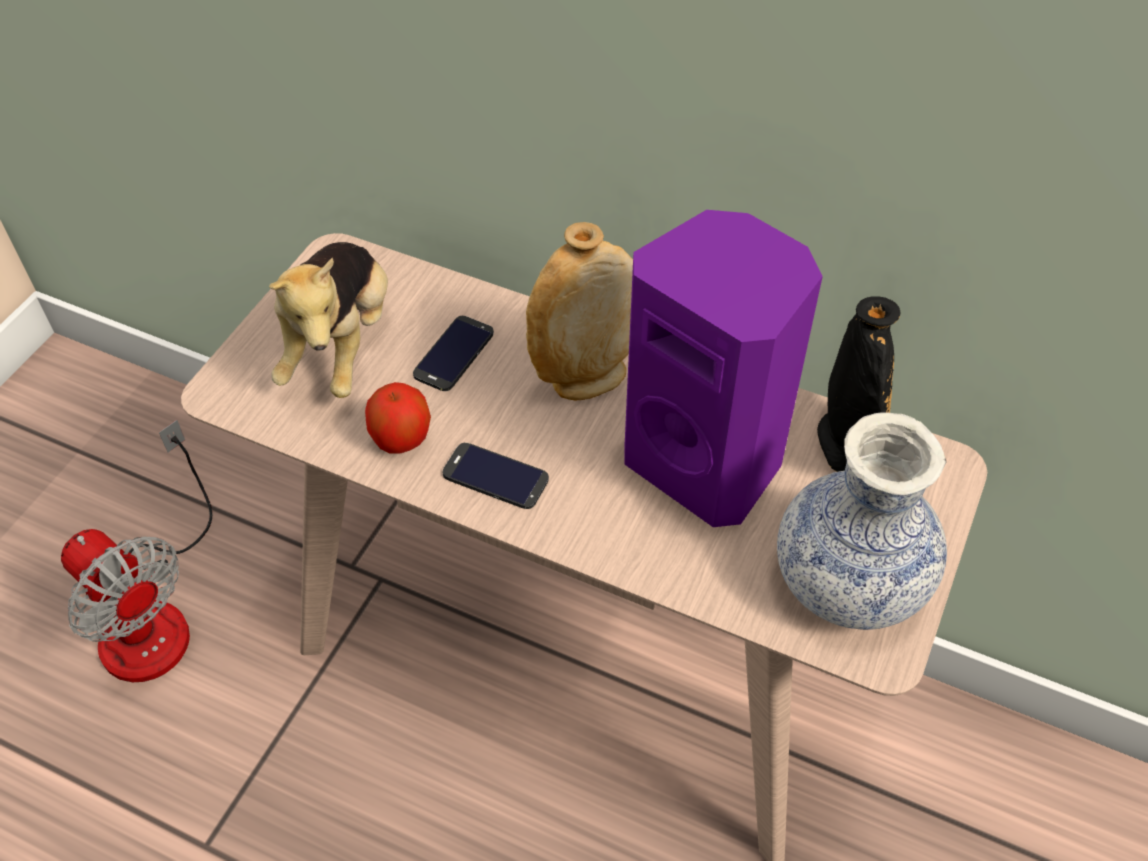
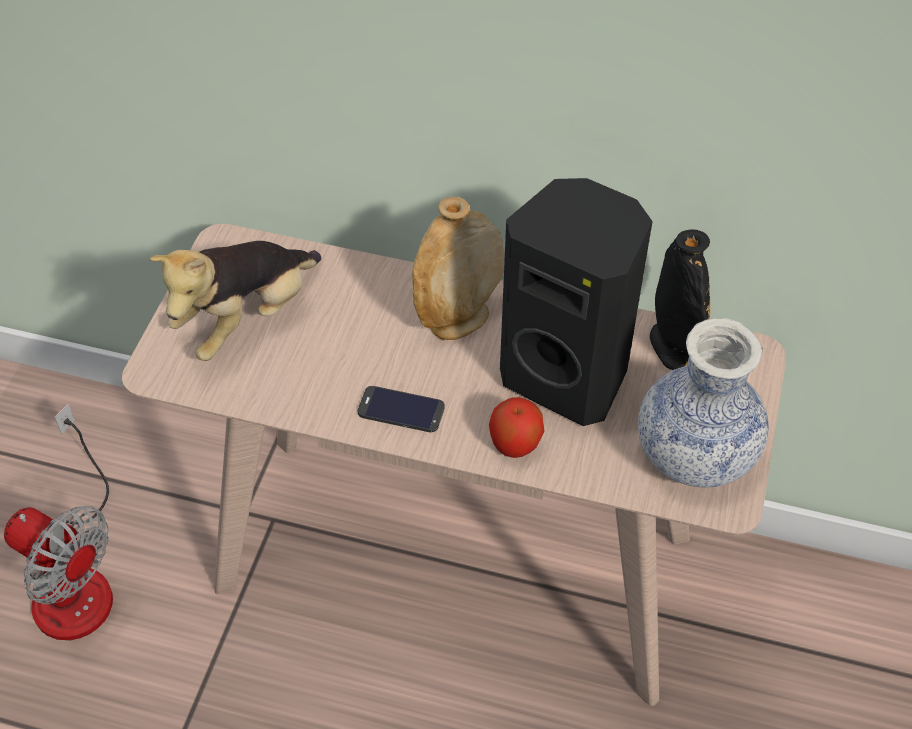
camera: 10 degrees left, 0 degrees up
(340, 345) = (247, 319): plush toy -> plush toy turned 45 degrees clockwise
(401, 439) = (316, 389): apple -> apple (515, 443)
(453, 354) = (343, 314): phone -> none
(707, 462) = (567, 375): purple speaker -> black speaker

